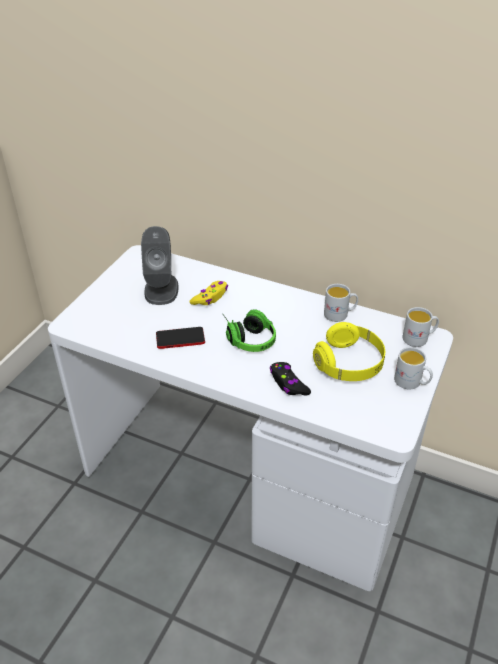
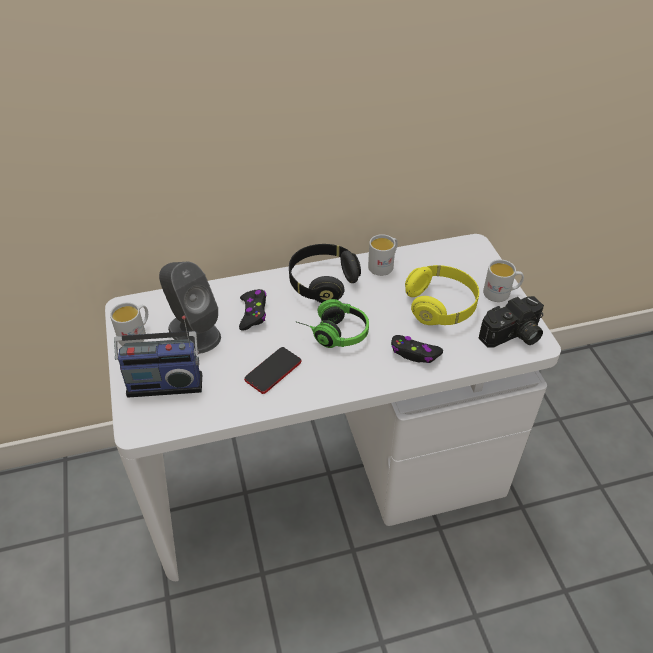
camera: 40 degrees left, 5 degrees up
(111, 308) = (165, 382): none -> radio
(210, 297) = (253, 313): yellow game controller -> black game controller
(280, 303) = (322, 282): none -> black headphones
(381, 417) = (513, 336): none -> camera
(419, 338) = (465, 252): white mug -> white mug (136, 334)

